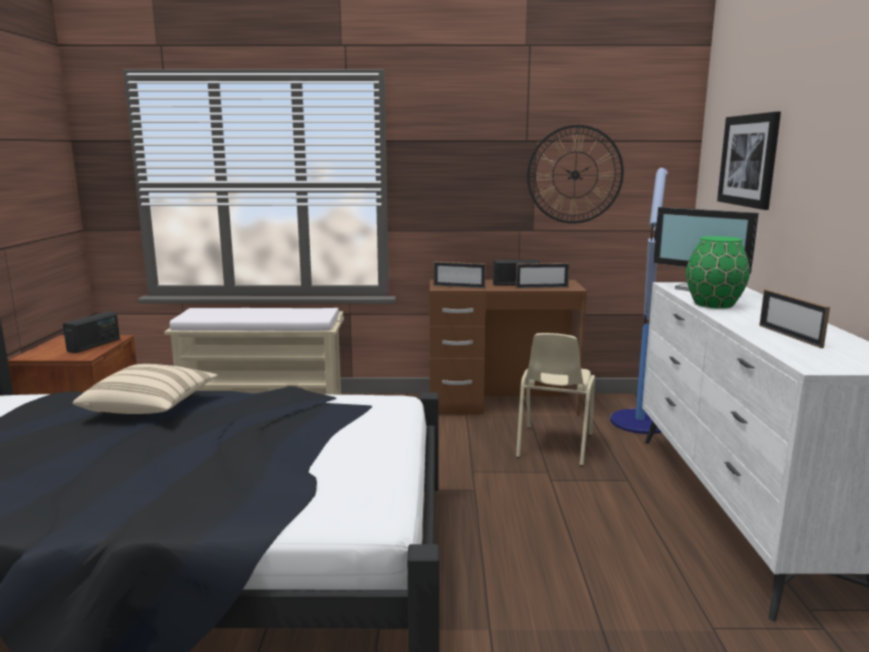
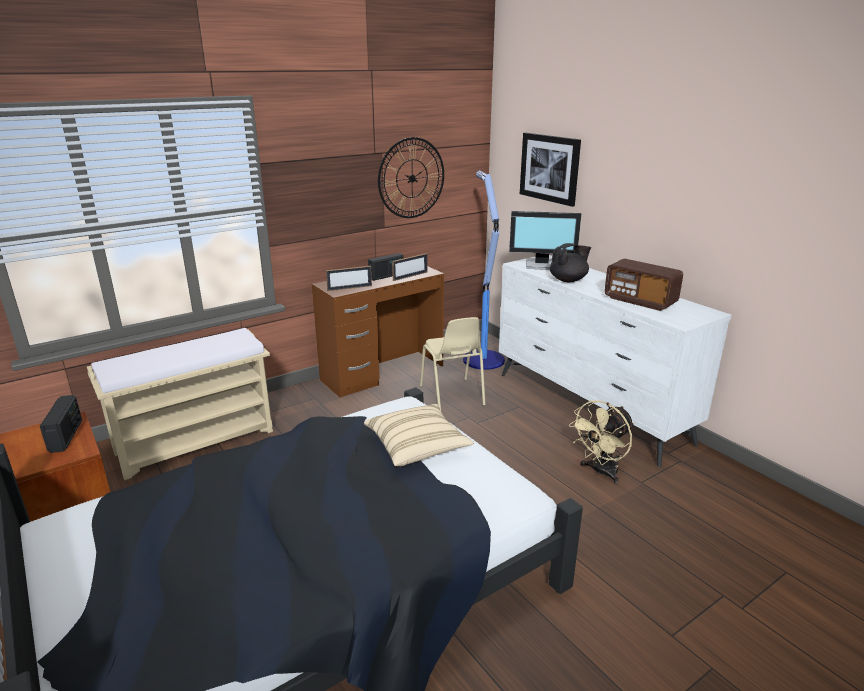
camera: 35 degrees left, 10 degrees up
(151, 408) = (235, 478): beige pillow -> beige pillow (417, 447)
(658, 589) = (600, 472): none -> beige fan
(714, 304) = (568, 280): green vase -> black teapot
(789, 336) = (640, 301): picture frame -> radio

